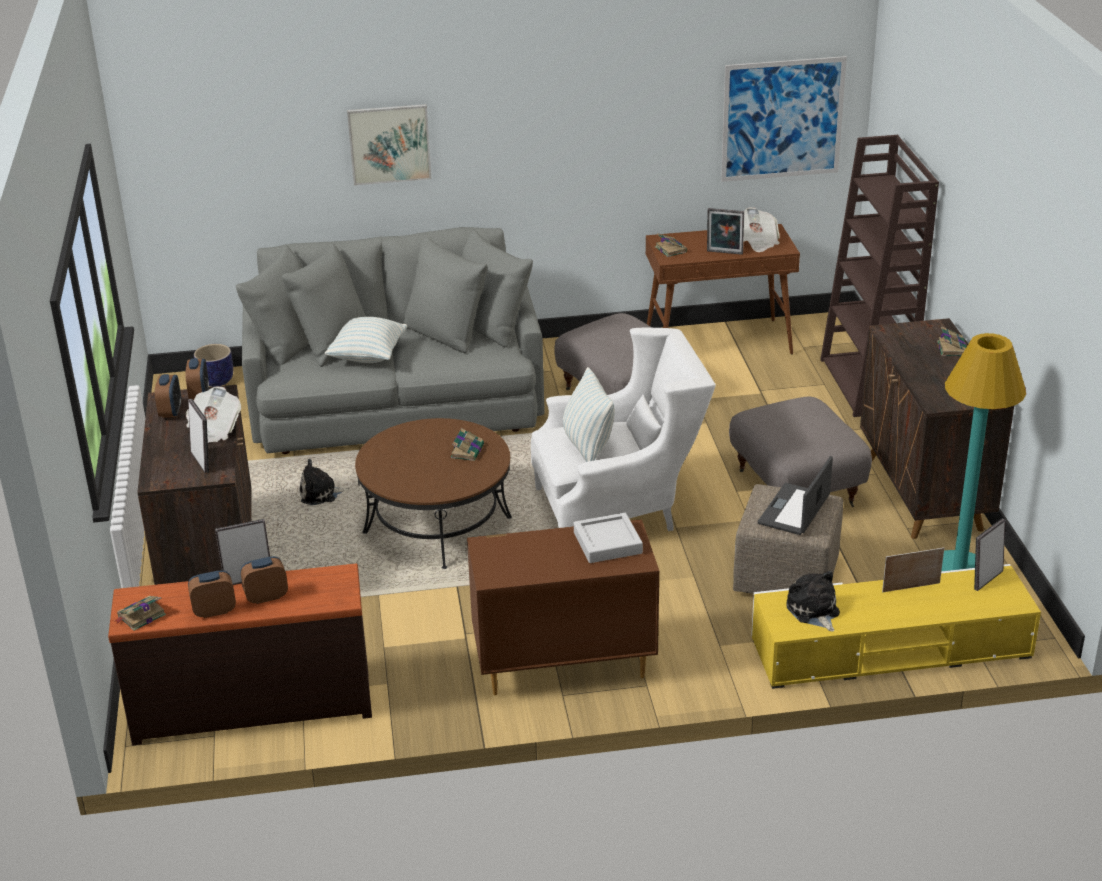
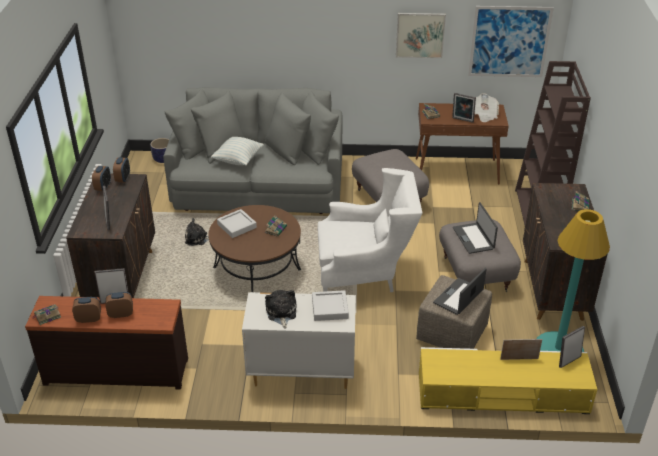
camera: 10 degrees right, 5 degrees up
(213, 430) = (122, 202): newspaper -> none
(389, 144) = (268, 34): picture -> picture (420, 35)
(400, 454) = (237, 226): none -> grey tray
(562, 665) = (301, 372): brown dresser -> white dresser
(588, 446) = (346, 236): pillow -> none
(790, 425) = (473, 238): none -> laptop
(813, 611) = (453, 366): plush toy -> plush toy (281, 313)

